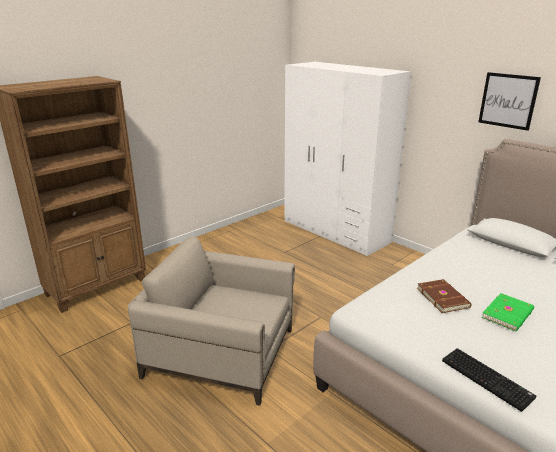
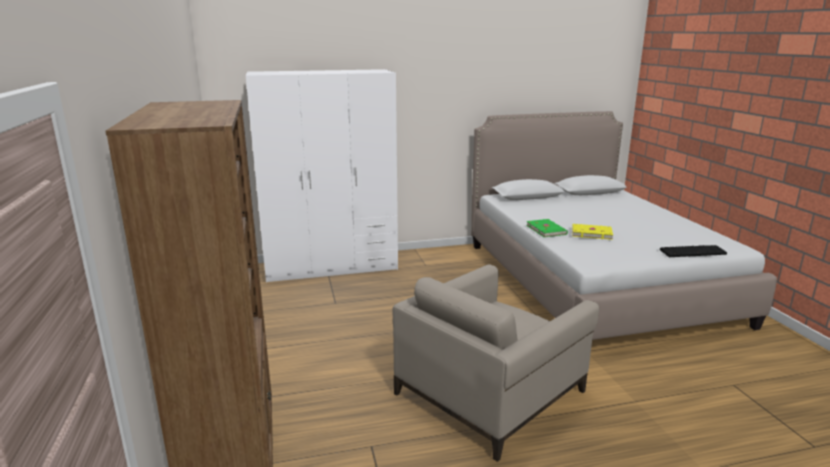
camera: 60 degrees left, 5 degrees down
(443, 297) = (591, 233): brown book -> yellow book
(508, 100) = (479, 84): picture -> none
(508, 314) = (622, 225): green book -> green book (546, 230)

